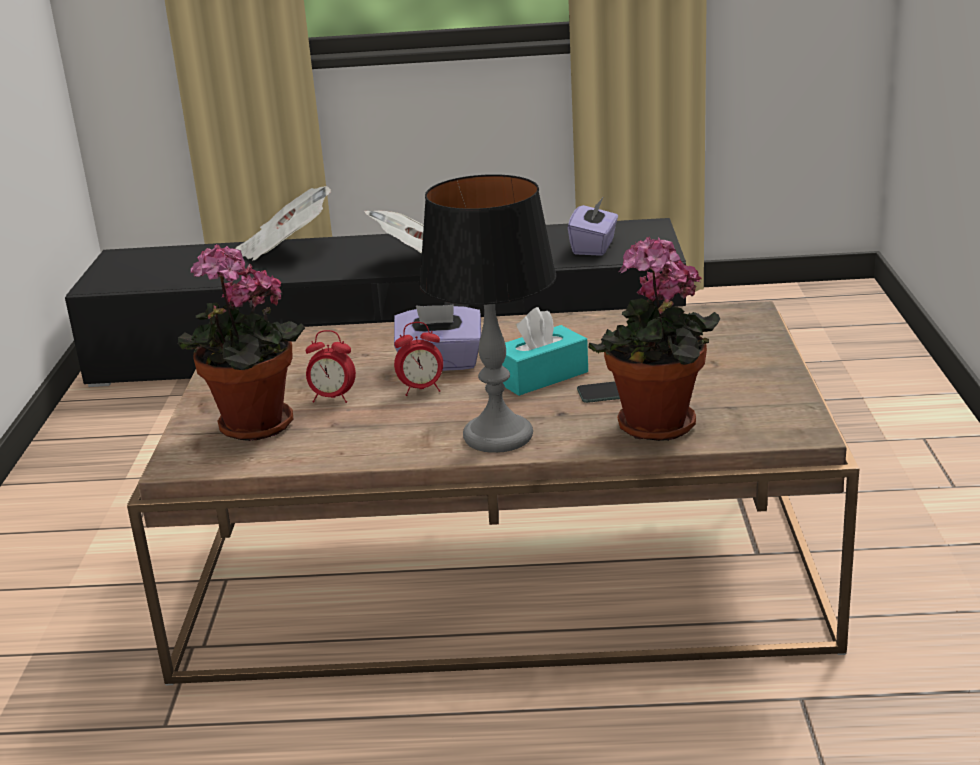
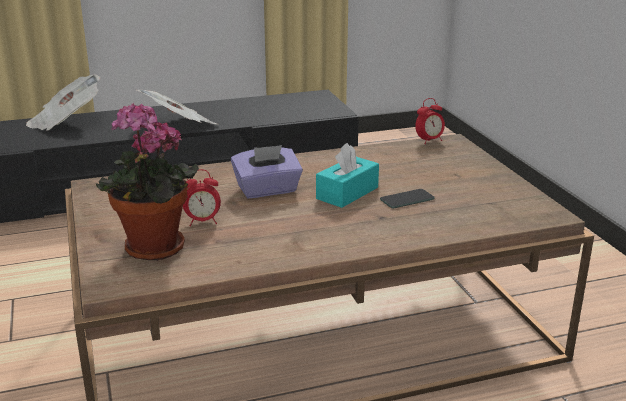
camera: 20 degrees left, 0 degrees up
(421, 390) = (267, 209): alarm clock -> alarm clock (429, 141)
(498, 436) = (349, 237): table lamp -> none
(594, 247) = (291, 109): purple tissue box -> none
(655, 429) = (454, 222): potted plant -> none

